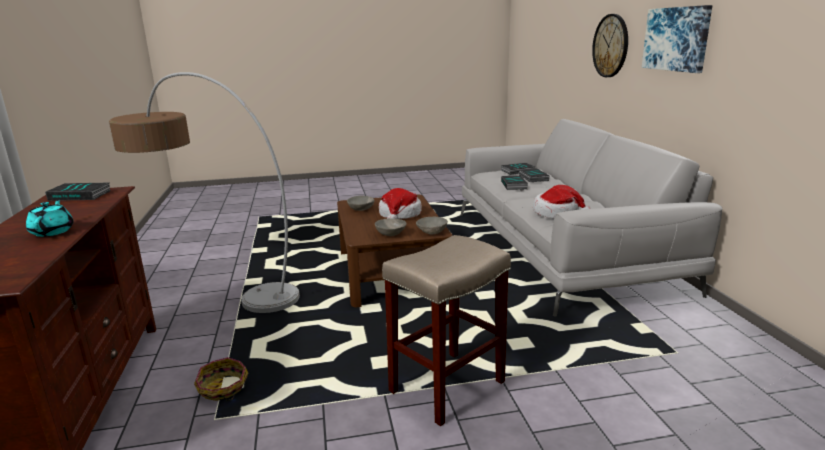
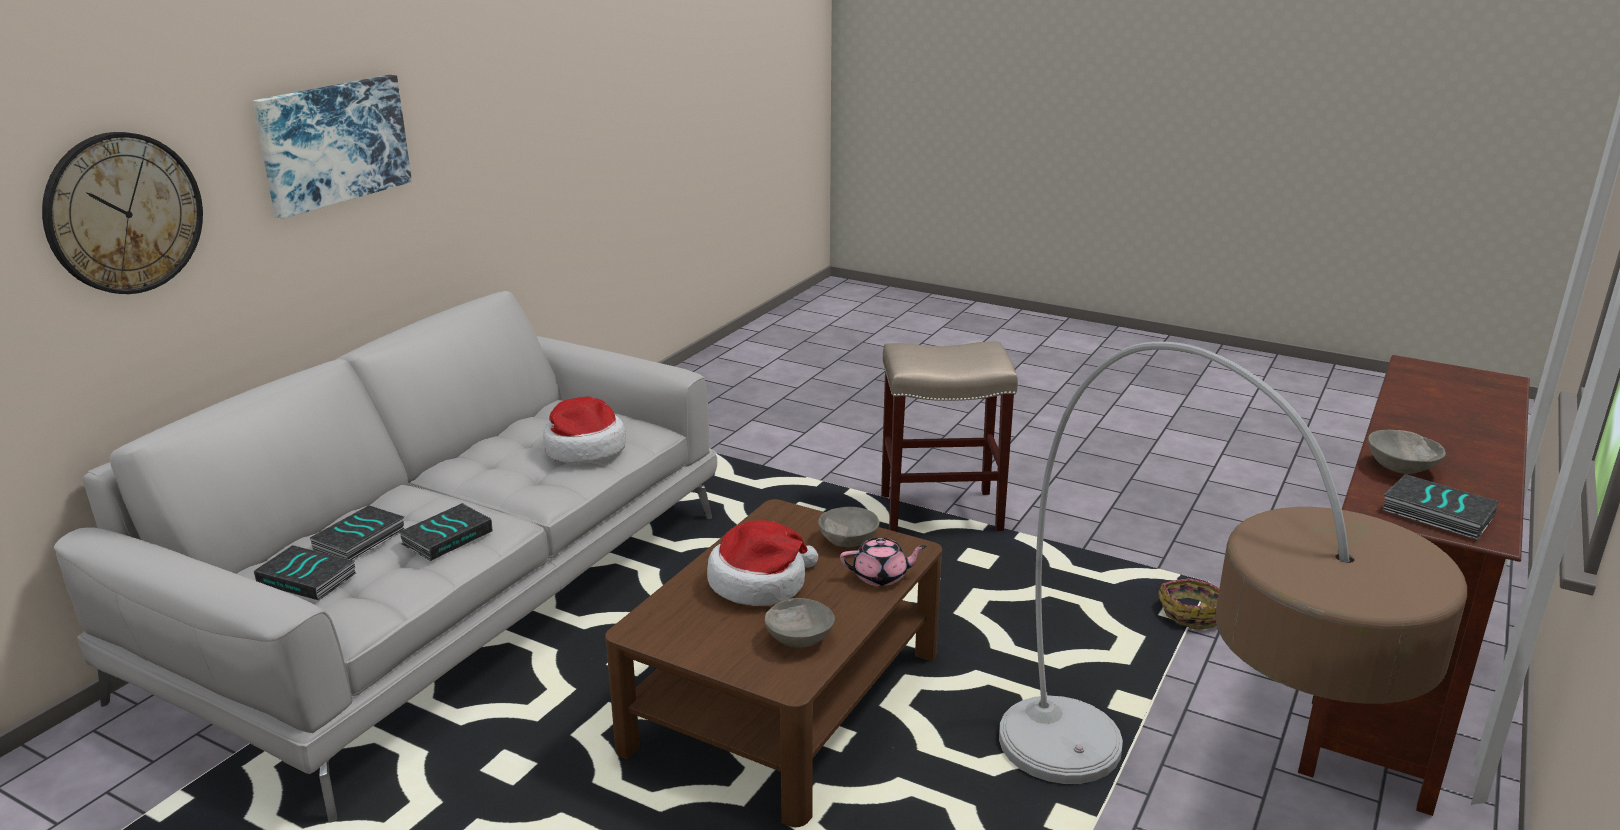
camera: 140 degrees left, 5 degrees up
(53, 231) = (1418, 426): turquoise teapot -> none
(358, 229) = (881, 576): none -> pink teapot
(432, 232) = (784, 516): grey bowl -> grey bowl (1399, 467)

